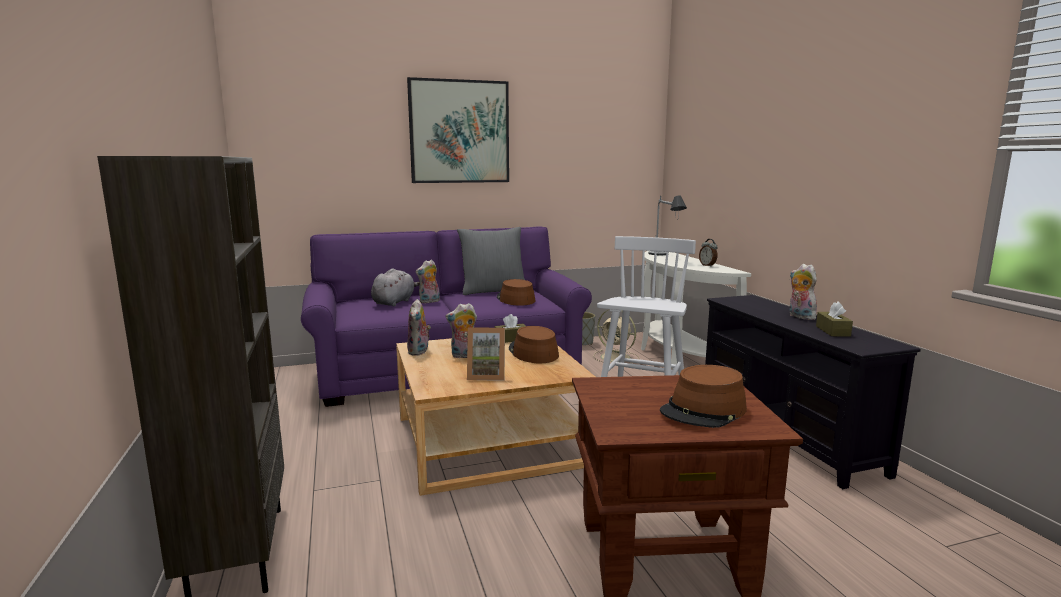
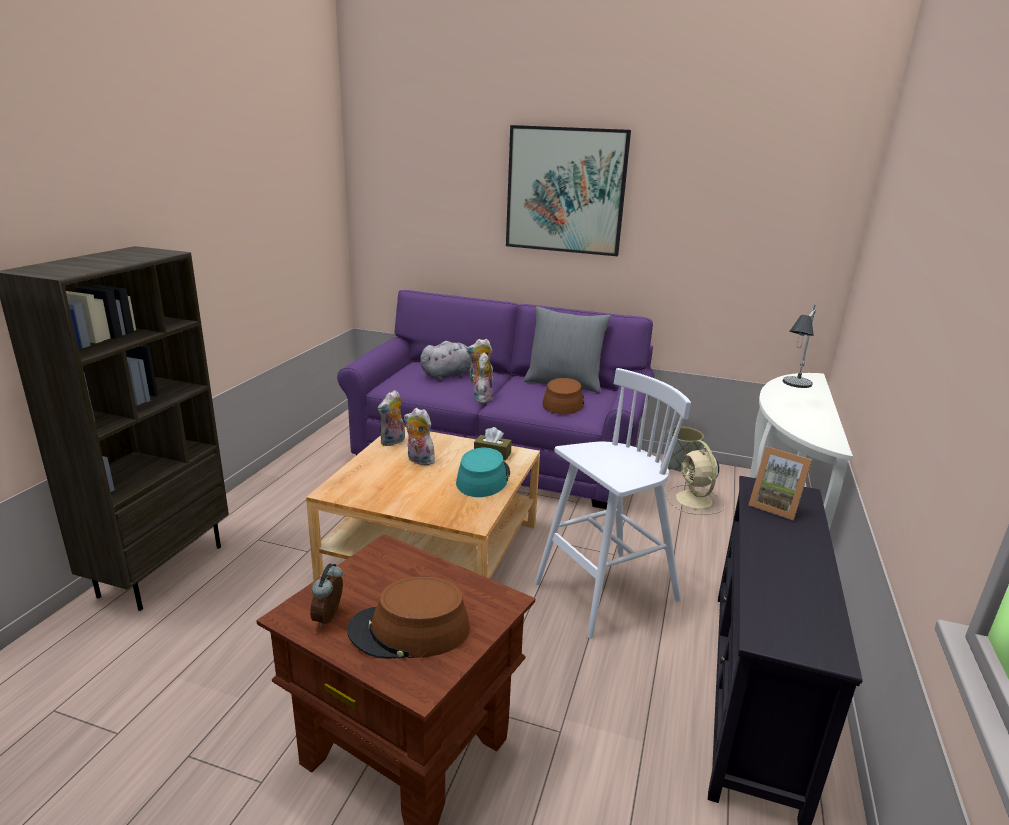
camera: 35 degrees right, 10 degrees up
(486, 376) = (397, 492): picture frame -> picture frame (775, 506)
(533, 352) = (483, 478): brown hat -> turquoise hat
(707, 265) = (817, 424): alarm clock -> alarm clock (330, 618)
(799, 316) = (801, 551): plush toy -> plush toy (481, 398)
(832, 331) = (792, 594): brown tissue box -> none

